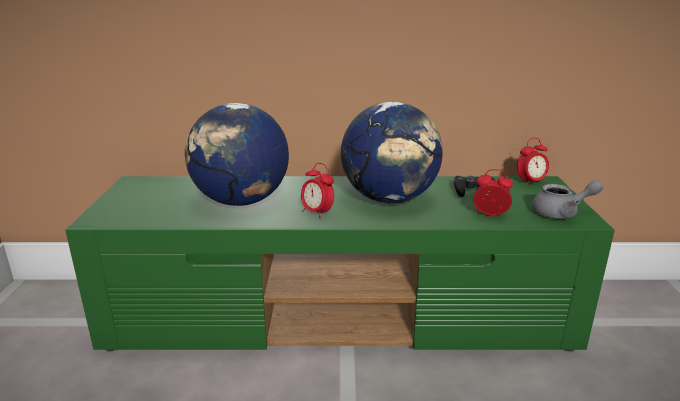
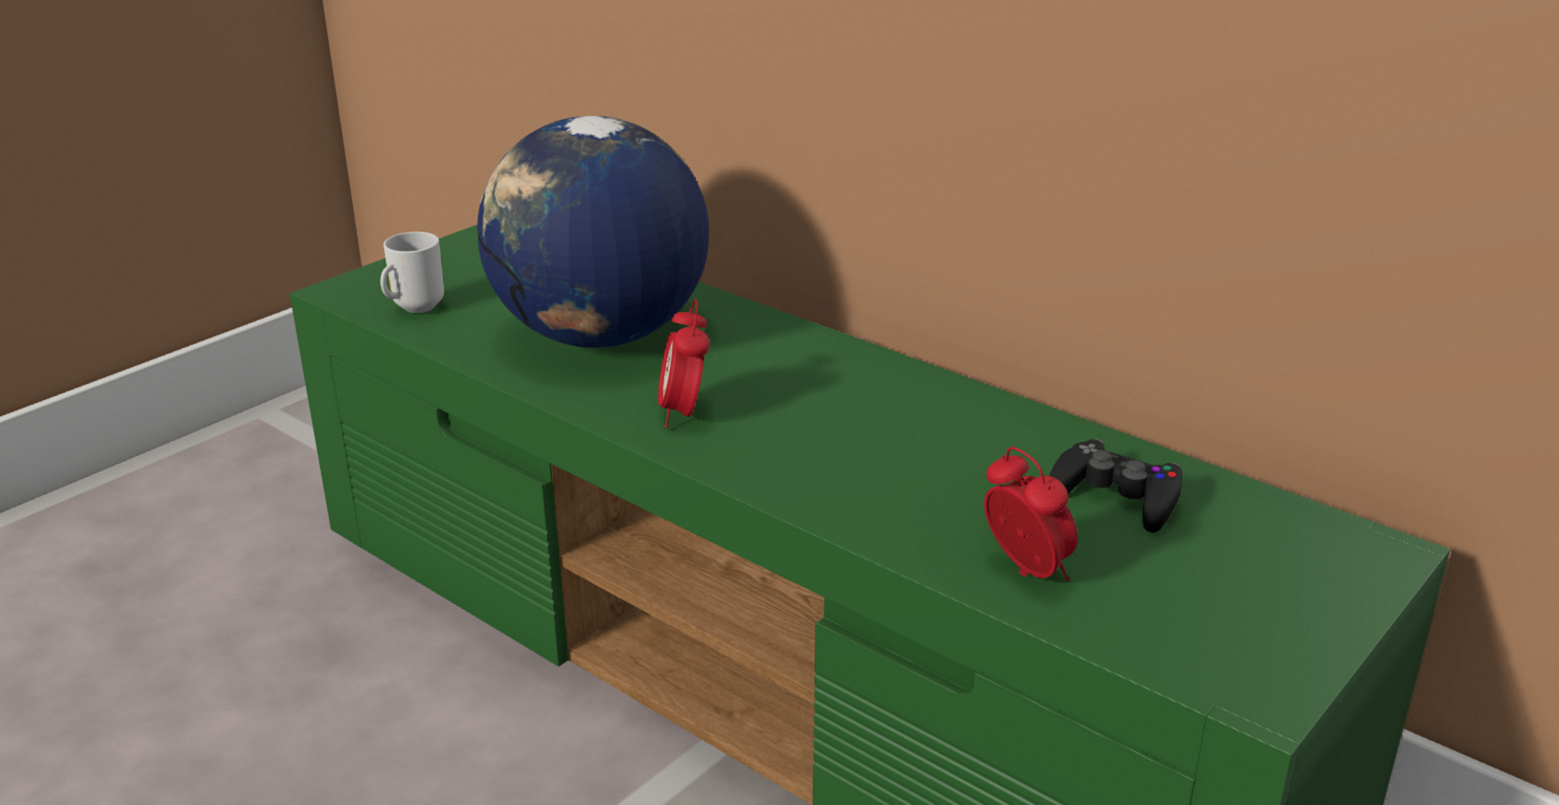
camera: 40 degrees right, 5 degrees up
(142, 216) = (414, 308): none -> mug
(389, 199) = (878, 439): globe -> none
(530, 182) = (1318, 535): alarm clock -> none
(561, 213) = (1227, 647): grey teapot -> none

